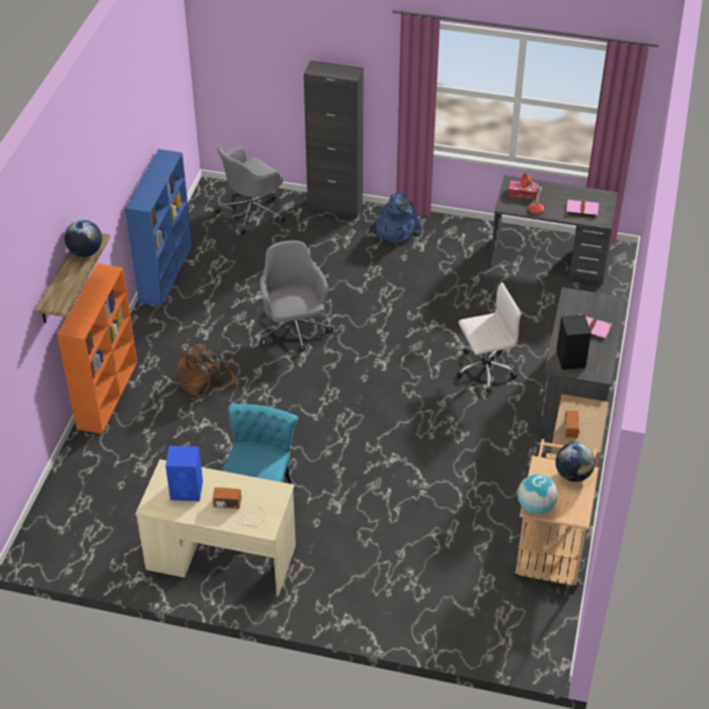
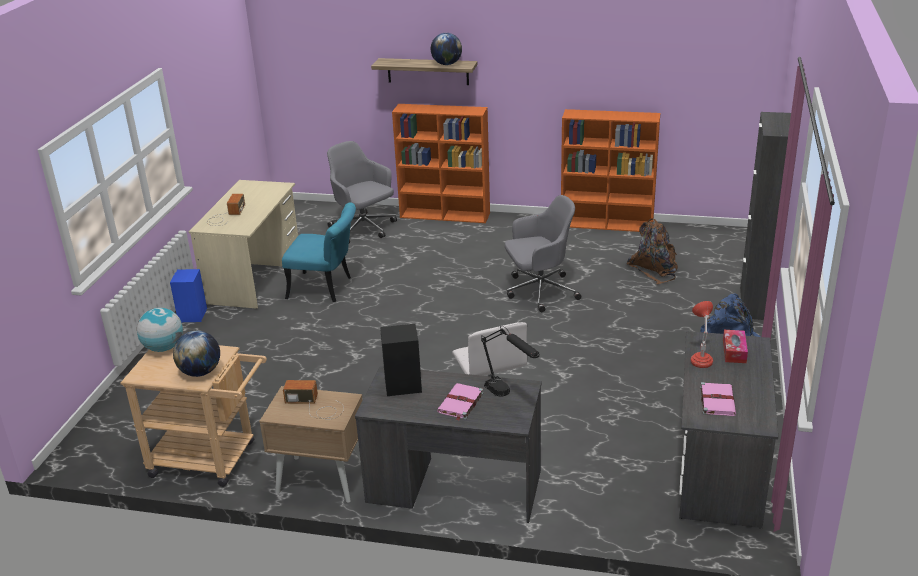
camera: 90 degrees right, 15 degrees down
(166, 273) = (608, 224): blue bookcase -> orange bookcase
(187, 490) = (256, 195): blue speaker -> blue speaker (192, 315)
(205, 382) = (461, 253): brown backpack -> brown backpack (655, 269)
(252, 211) = (720, 257): grey office chair -> grey office chair (363, 229)
(583, 304) = (509, 397): none -> black table lamp

